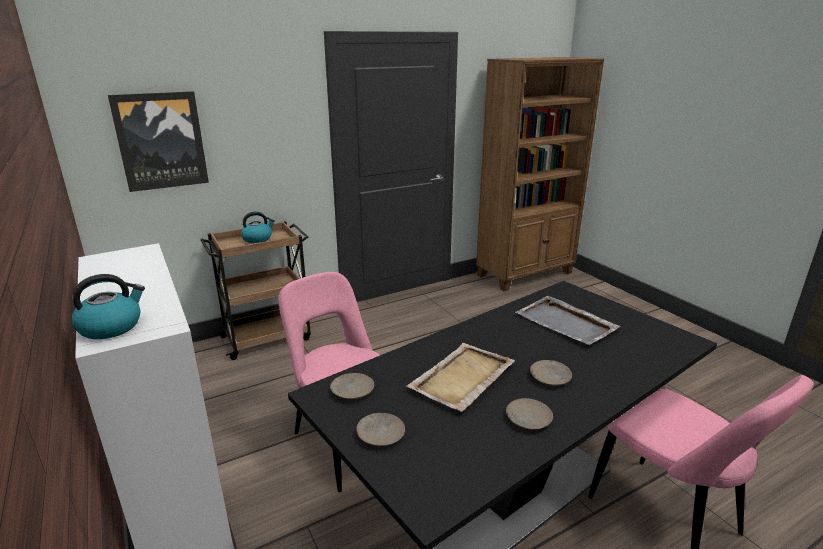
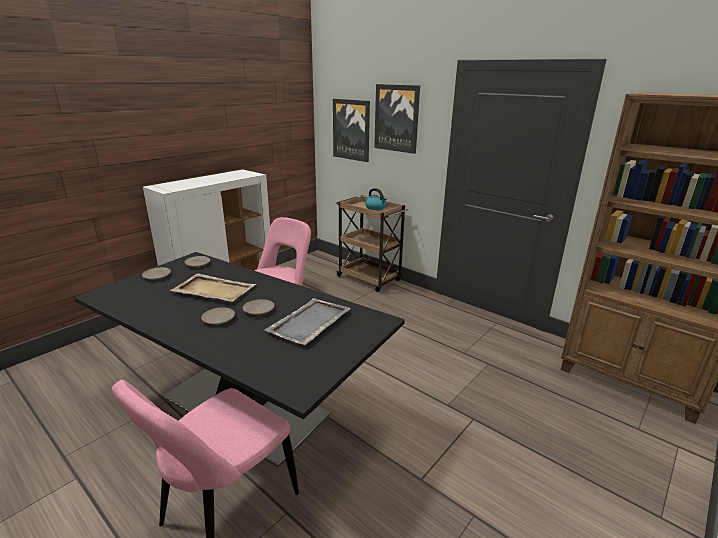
camera: 70 degrees right, 0 degrees up
(111, 326) = (168, 185): kettle -> none
(248, 111) = (396, 118): none -> picture
(528, 419) = (167, 314): beige plate -> beige plate (258, 310)

